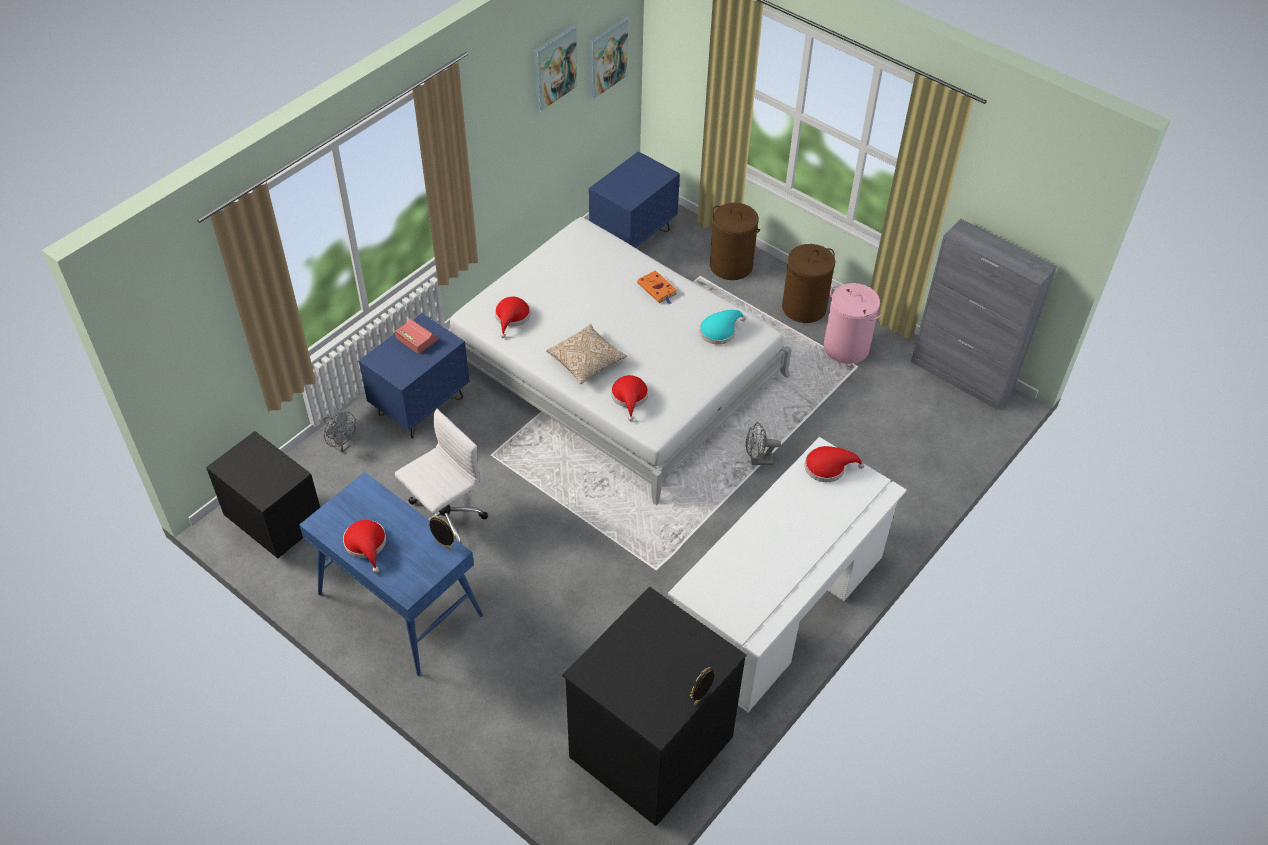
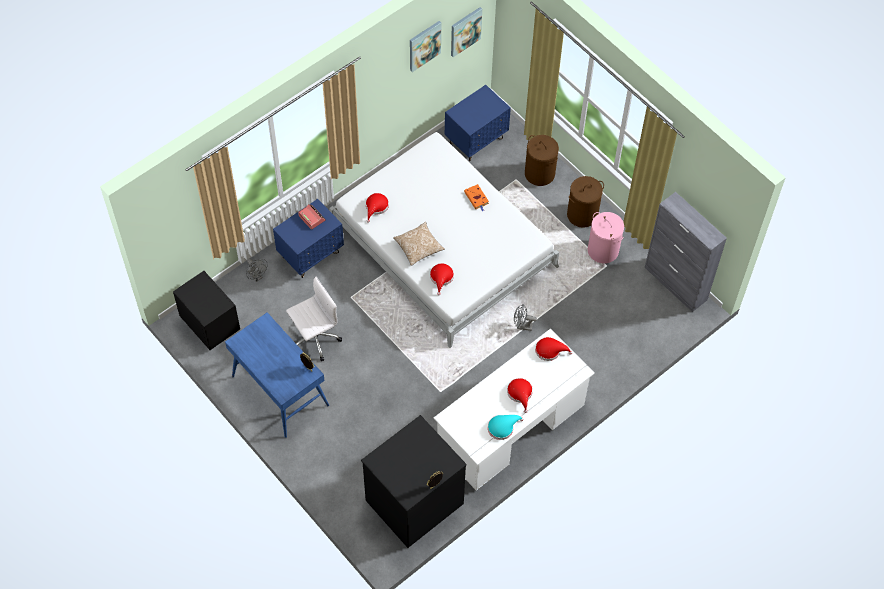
camera: 10 degrees right, 10 degrees up
(366, 545) = (263, 361): red hat -> red hat (520, 393)
(719, 331) = (511, 236): turquoise hat -> turquoise hat (502, 427)

